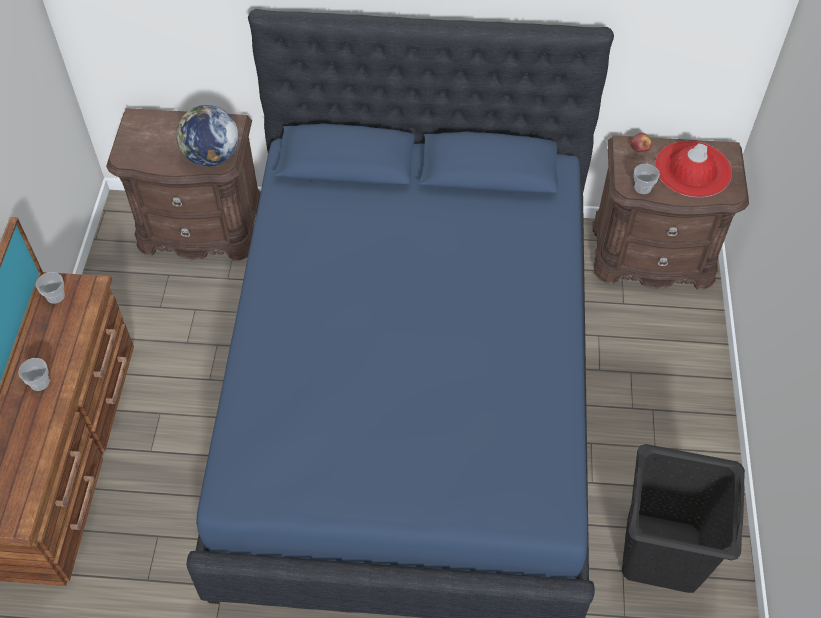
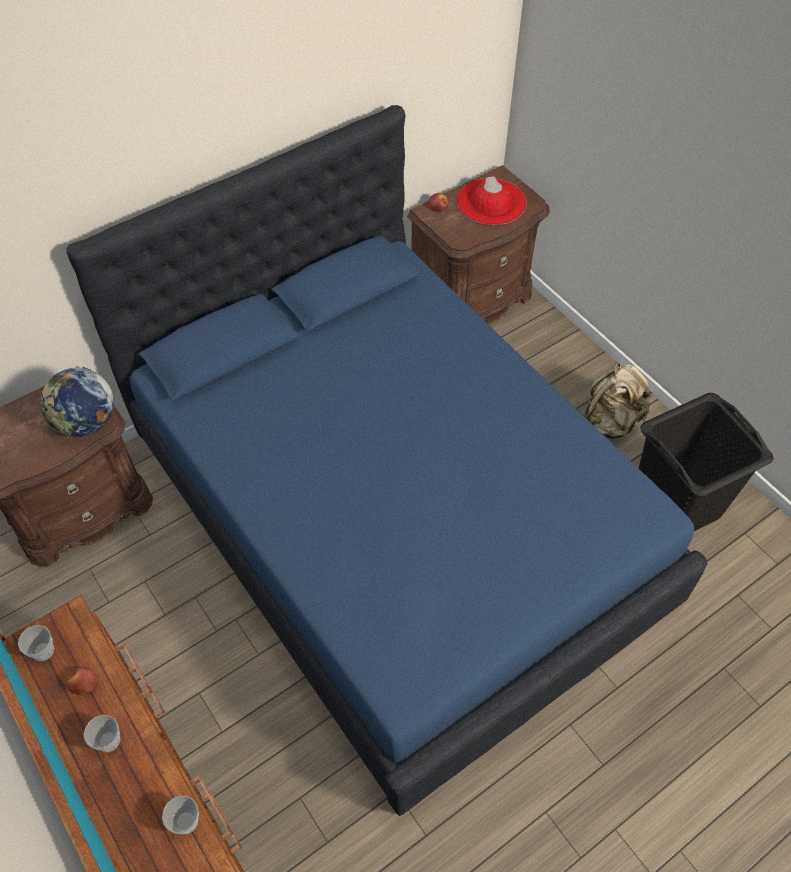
camera: 40 degrees left, 0 degrees up
(59, 335) = (83, 683): none -> apple
(642, 188) = (470, 235): cup -> cup (186, 821)
(673, 442) = (610, 422): none -> beige backpack

